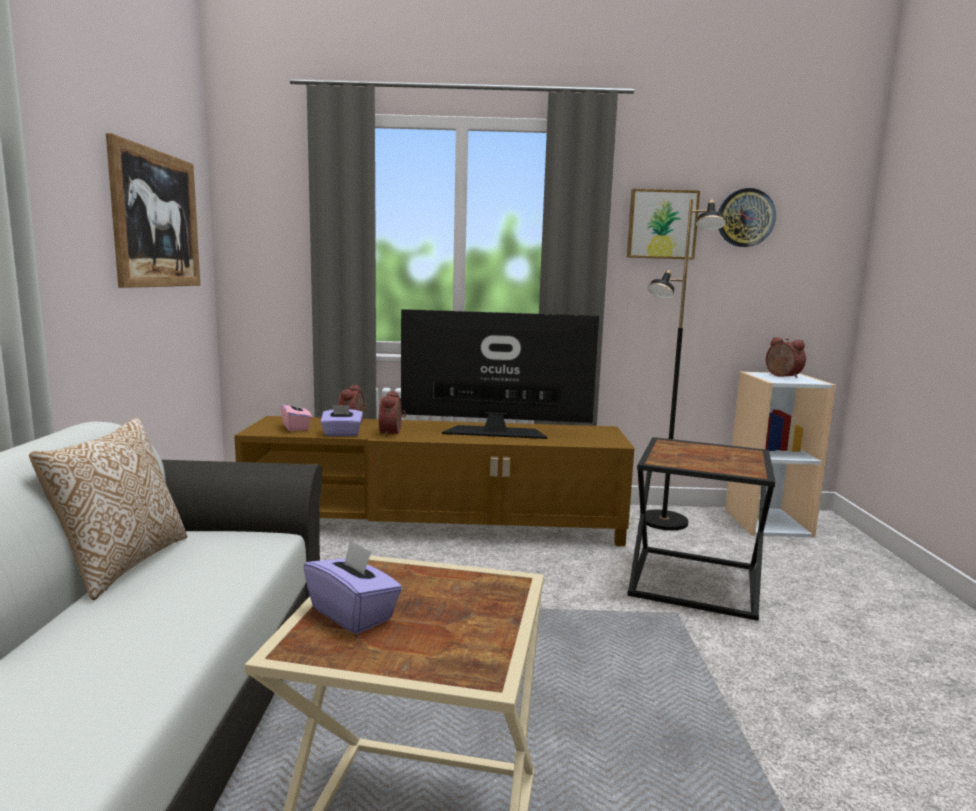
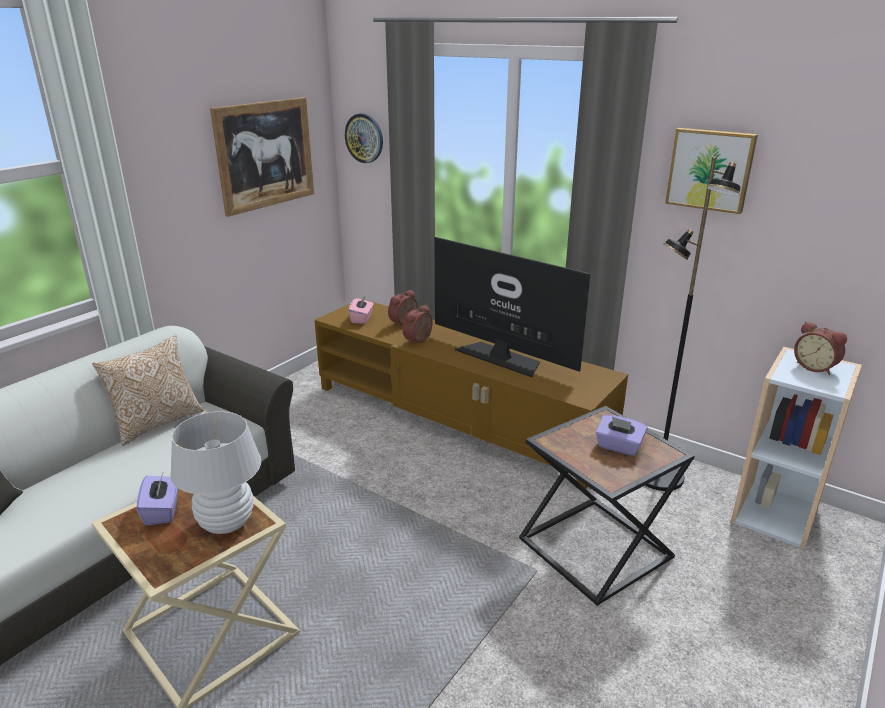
camera: 35 degrees right, 15 degrees up
(342, 434) = (382, 334): purple tissue box -> purple tissue box (618, 447)
(472, 596) = (227, 523): none -> white table lamp
(745, 218) = (816, 170): wall clock -> wall clock (364, 138)
(781, 376) = (815, 367): alarm clock -> alarm clock turned 135 degrees clockwise

